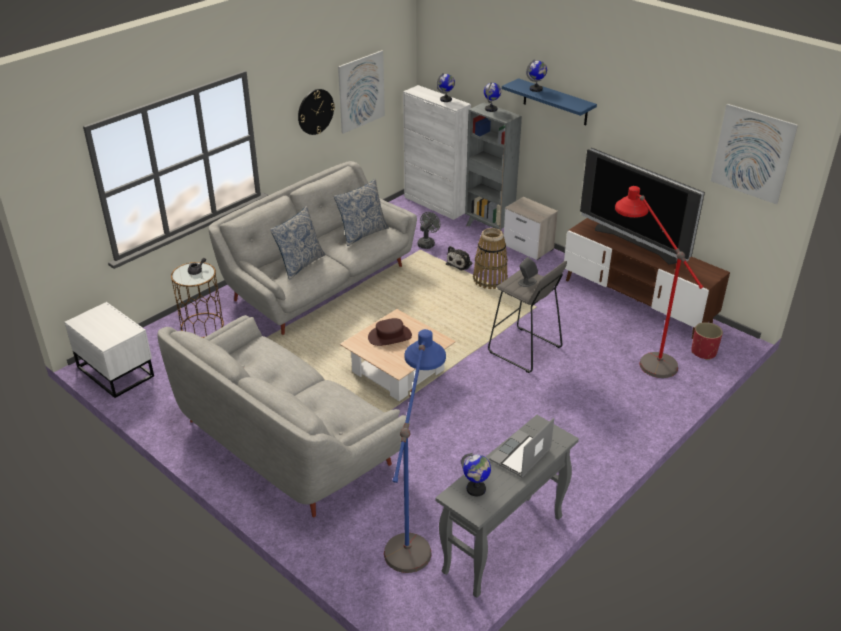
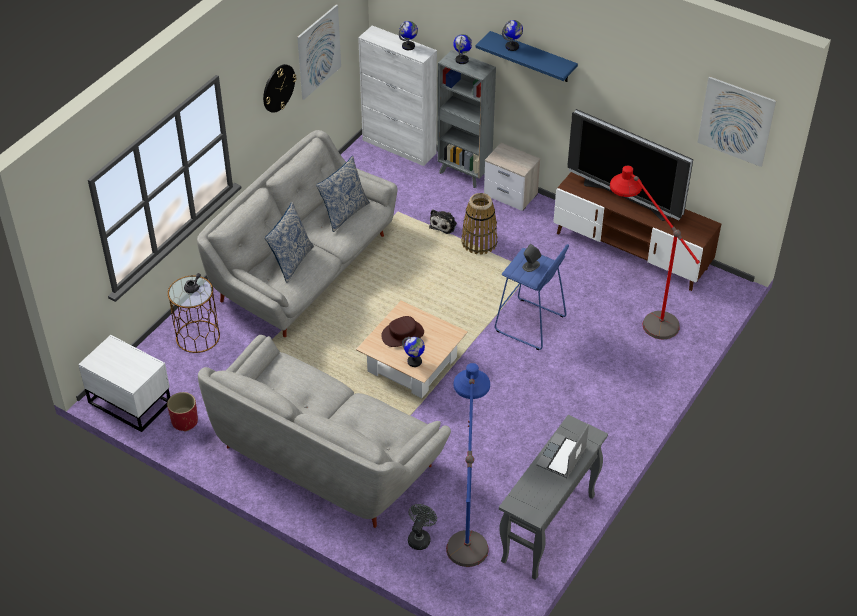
camera: 10 degrees left, 10 degrees up
(427, 243) = (403, 202): grey fan -> grey fan (420, 537)
(476, 489) = (530, 494): globe -> globe (414, 361)
(524, 350) = (530, 324): grey stool -> blue stool
(703, 352) = (701, 304): red planter -> red planter (184, 421)

